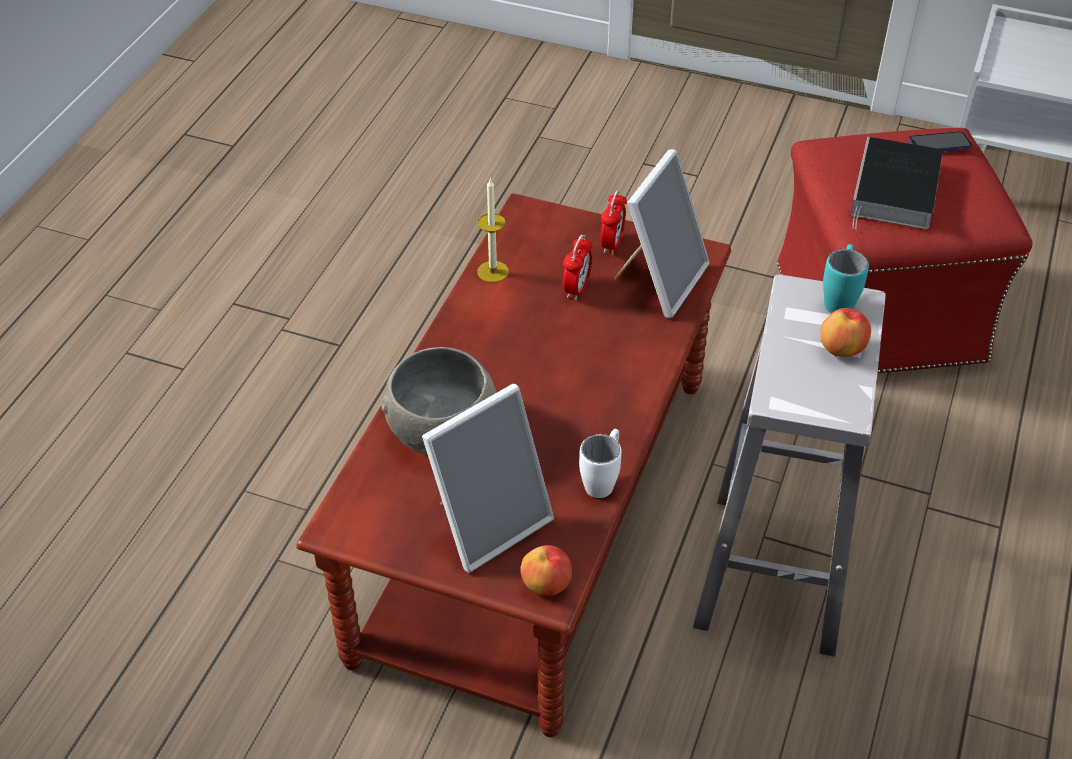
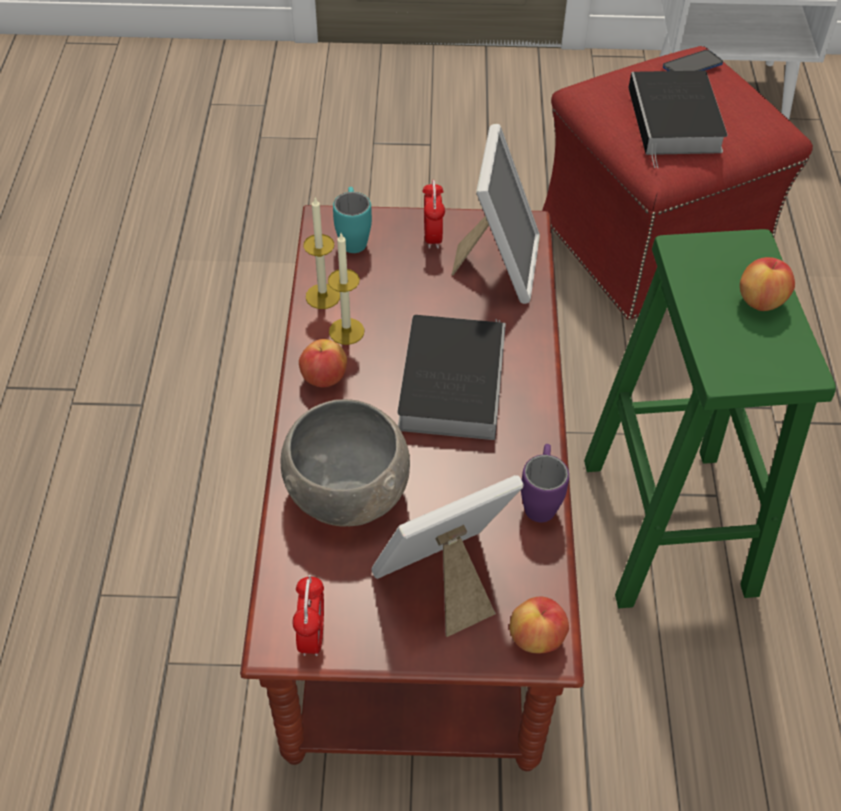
camera: 20 degrees left, 5 degrees up
(463, 338) = (324, 378): none -> apple
(488, 521) = (443, 583): picture frame -> picture frame turned 150 degrees counterclockwise
(500, 304) = (346, 331): none -> candle
(572, 365) = (451, 379): none -> book
(577, 289) = (418, 294): alarm clock -> alarm clock (312, 635)
(603, 480) = (540, 500): white mug -> purple mug
(774, 574) = (669, 529): white stool -> green stool
(839, 299) = (732, 248): turquoise mug -> turquoise mug (353, 238)

